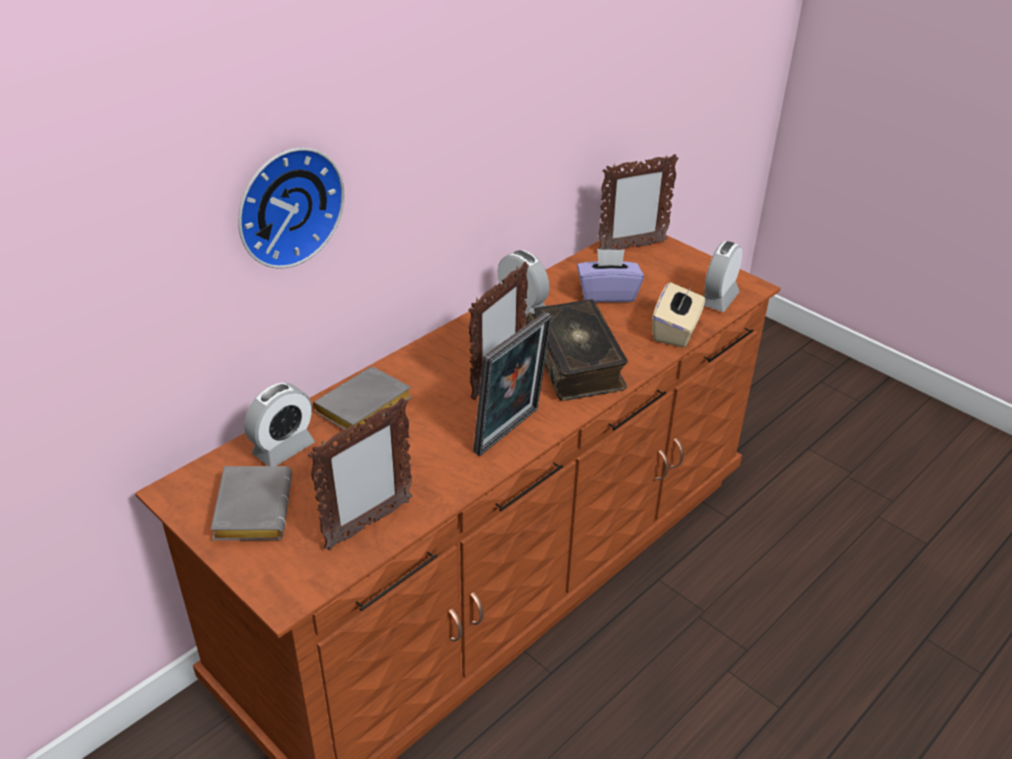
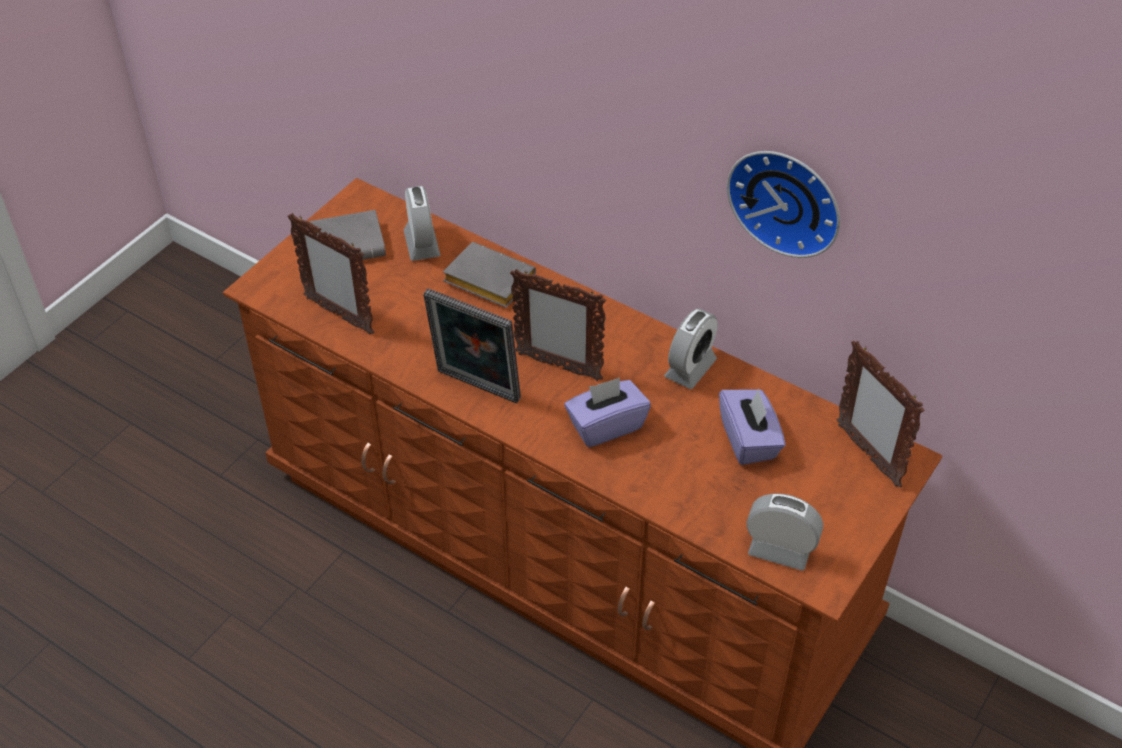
camera: 80 degrees right, 10 degrees up
(283, 449) = (422, 244): alarm clock -> alarm clock turned 135 degrees counterclockwise
(286, 205) = (505, 83): wall clock -> wall clock (787, 199)
(576, 361) = (606, 425): book -> purple tissue box
(676, 331) = (693, 510): beige tissue box -> none

